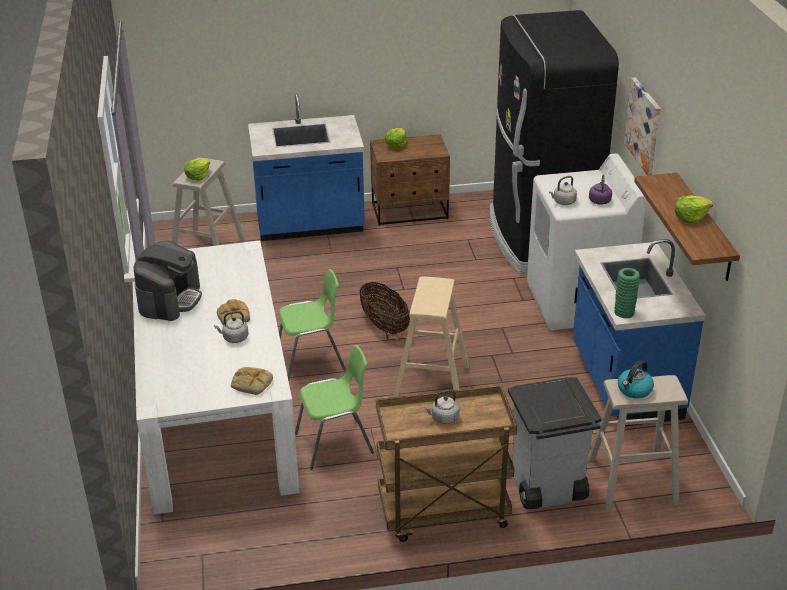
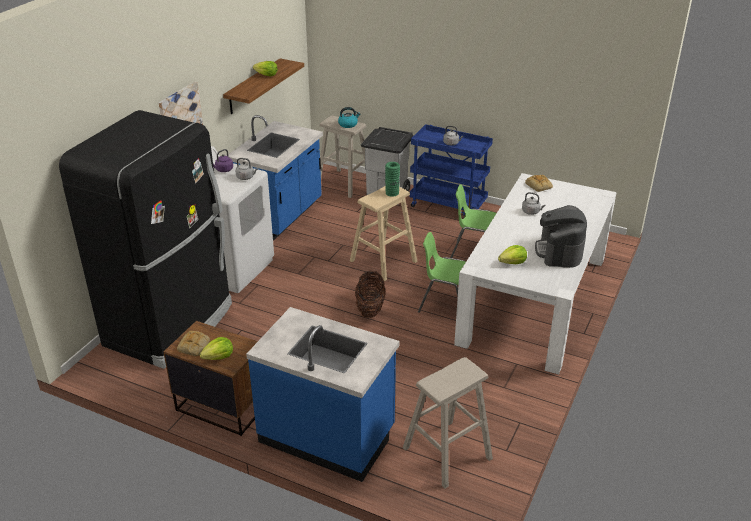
camera: 145 degrees left, 0 degrees up
(170, 299) = (559, 251): coffee machine -> coffee machine turned 45 degrees counterclockwise
(198, 176) = (458, 371): lettuce -> lettuce (513, 262)
(233, 316) = (522, 225): bread -> bread (194, 346)
(442, 513) = (448, 205): brown cart -> blue cart
(624, 312) = (309, 134): green vase -> green vase (392, 193)

